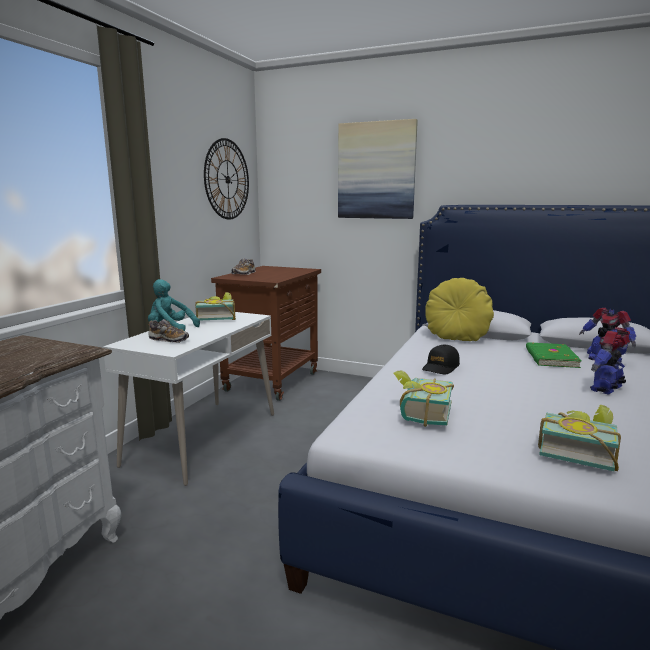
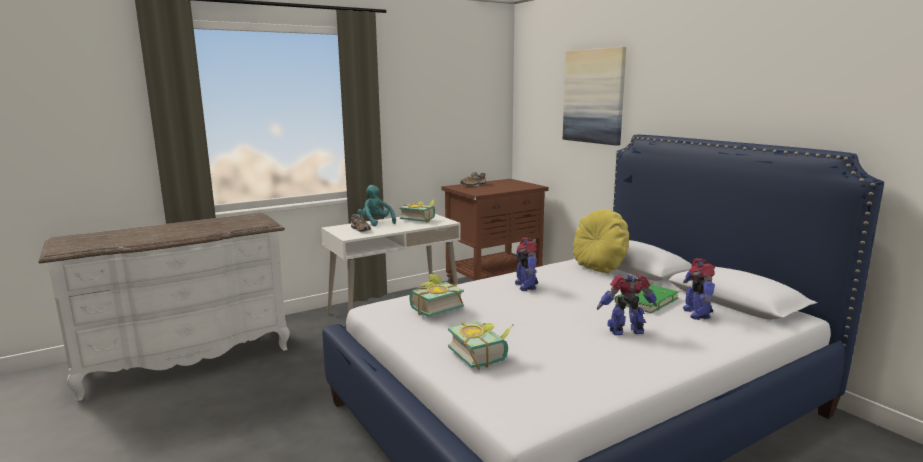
camera: 35 degrees right, 0 degrees up
(227, 179) = (471, 103): wall clock -> none
(441, 367) = (526, 286): black cap -> toy robot

